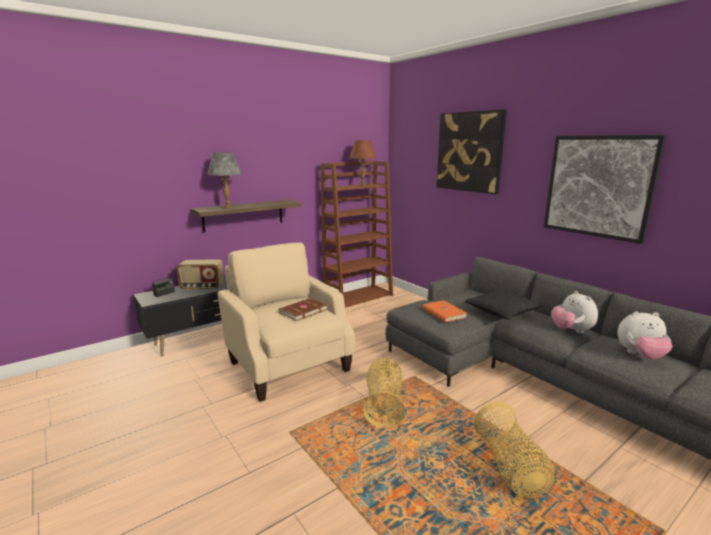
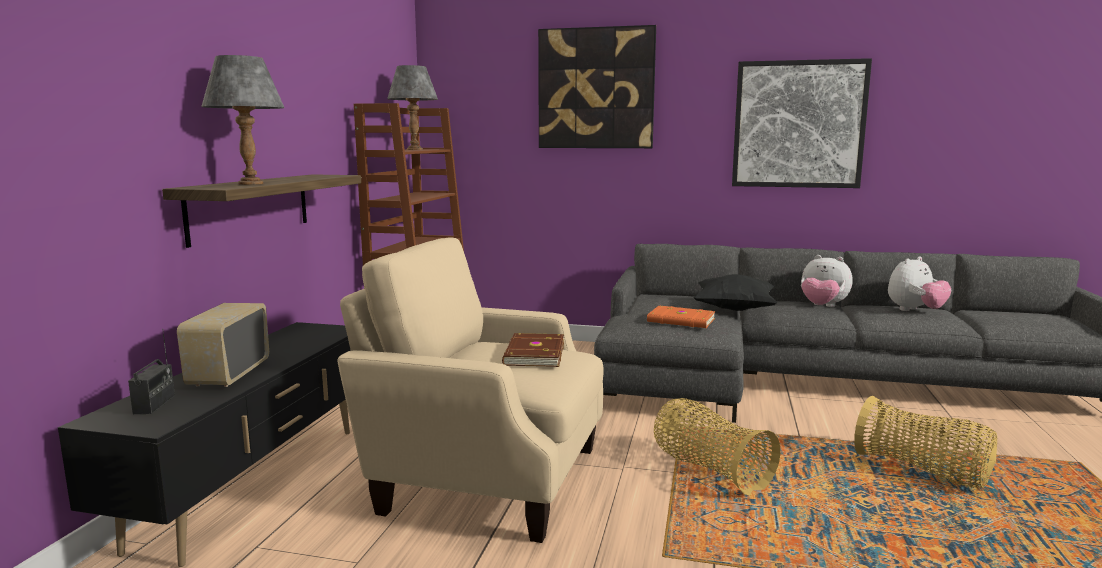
camera: 40 degrees left, 5 degrees down
(202, 287) = (228, 375): radio -> radio turned 135 degrees clockwise
(362, 185) = (414, 149): brown table lamp -> grey table lamp

